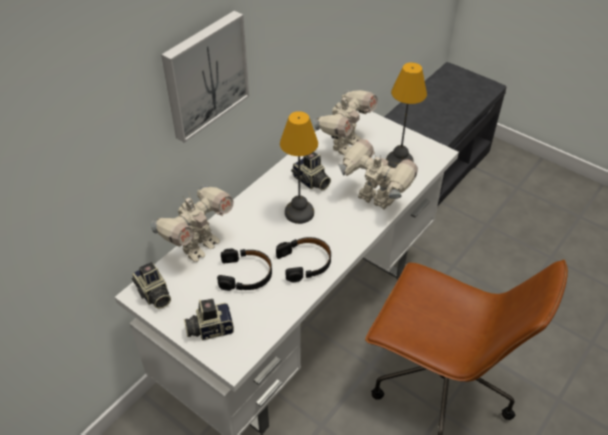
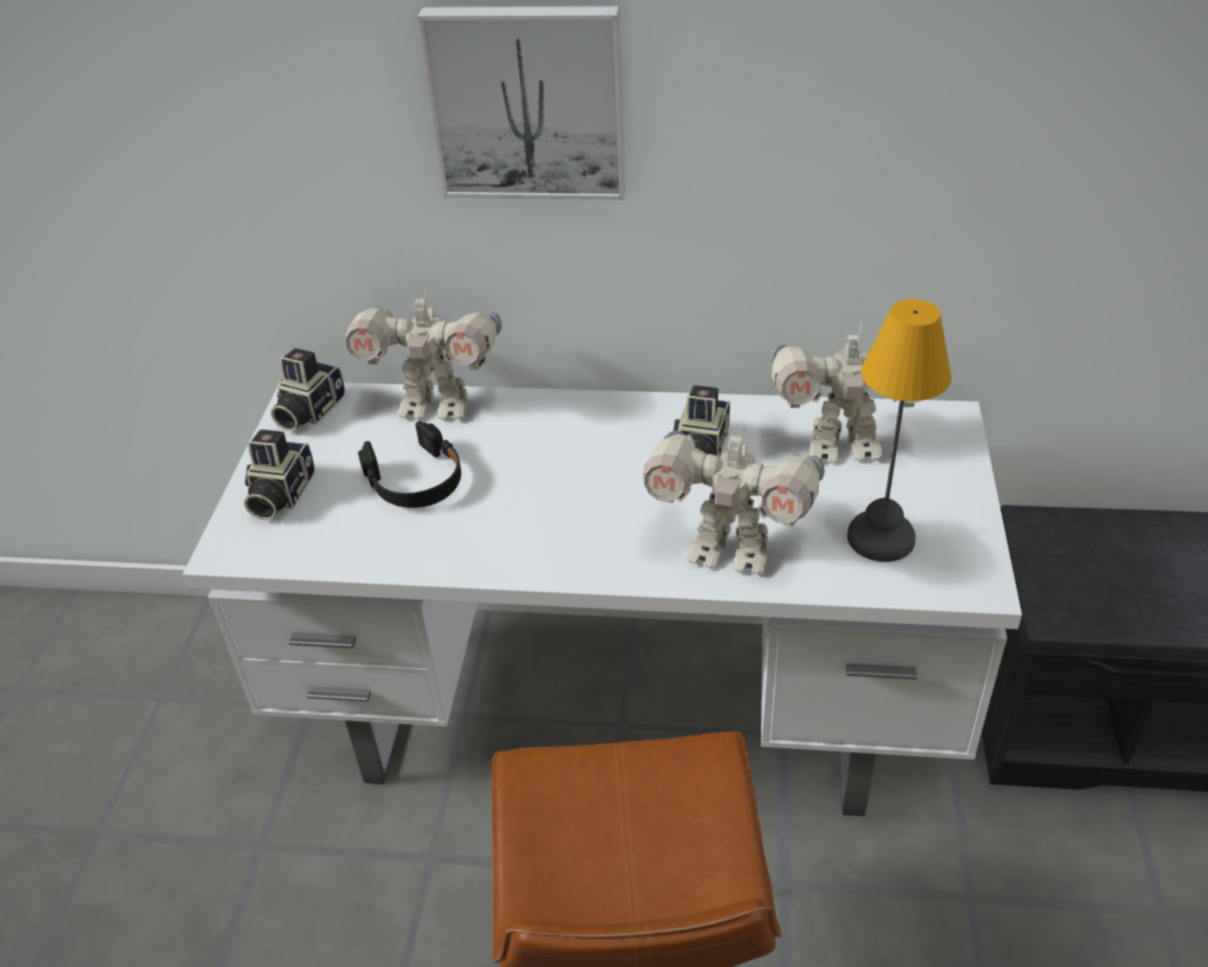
camera: 60 degrees right, 5 degrees down
(209, 328) = (279, 495): camera -> camera turned 120 degrees counterclockwise
(298, 213) = (606, 472): table lamp -> none
(305, 262) = (495, 533): black headphones -> none
(374, 201) = (730, 551): toy robot -> toy robot turned 105 degrees clockwise

